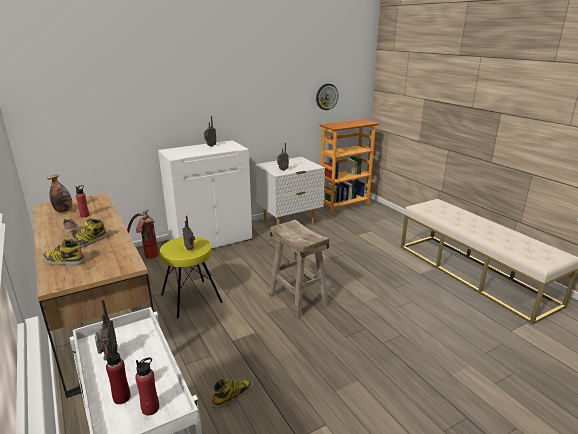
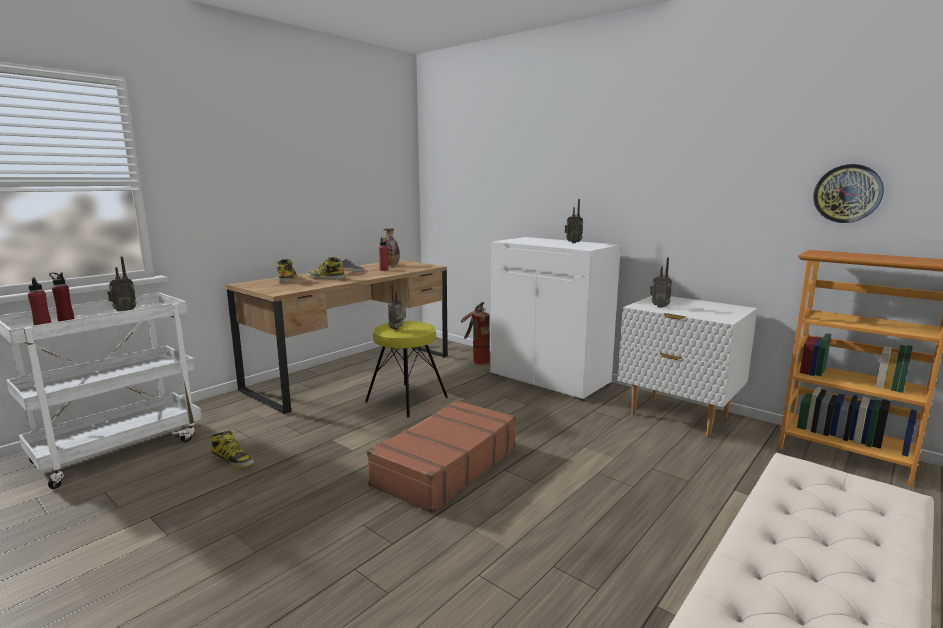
camera: 70 degrees right, 10 degrees down
(298, 299) = (445, 466): beige stool -> brown suitcase

